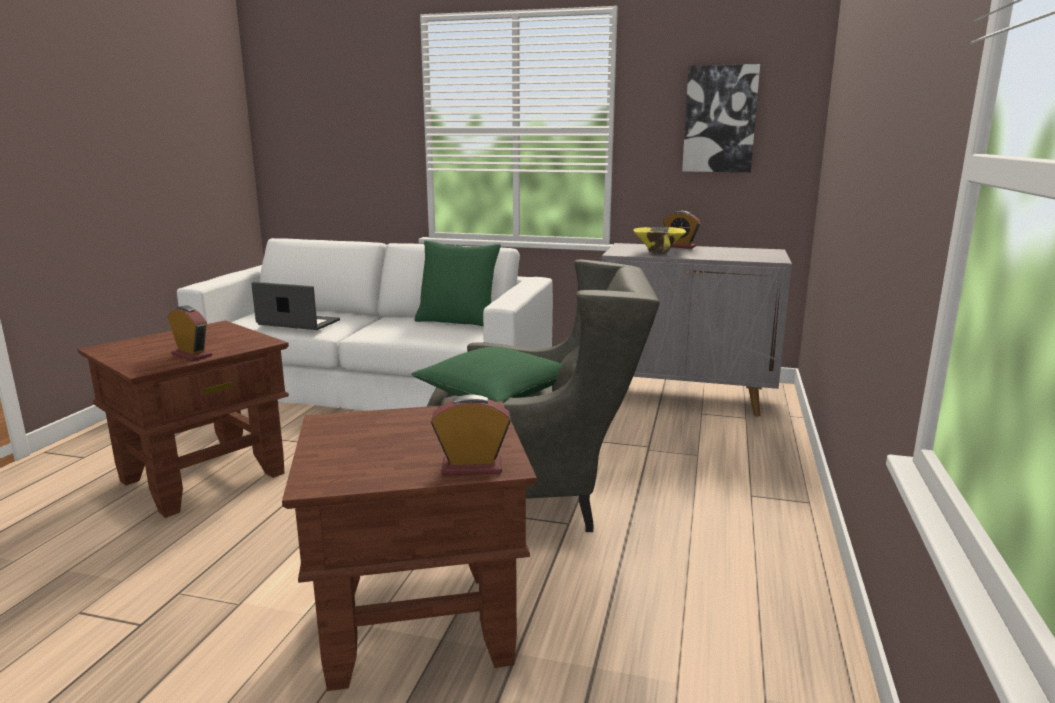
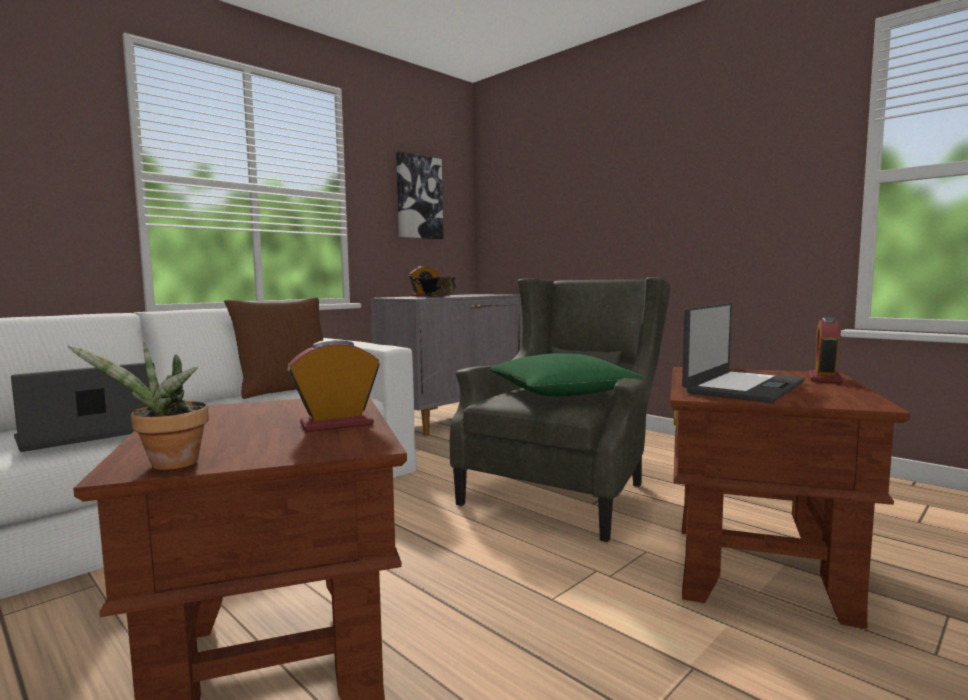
camera: 60 degrees left, 10 degrees down
(107, 350) = (168, 465): none -> potted plant
(384, 434) = (743, 387): none -> laptop
(458, 321) = (286, 389): green pillow -> brown pillow
(659, 252) = (434, 296): yellow bowl -> black bowl

